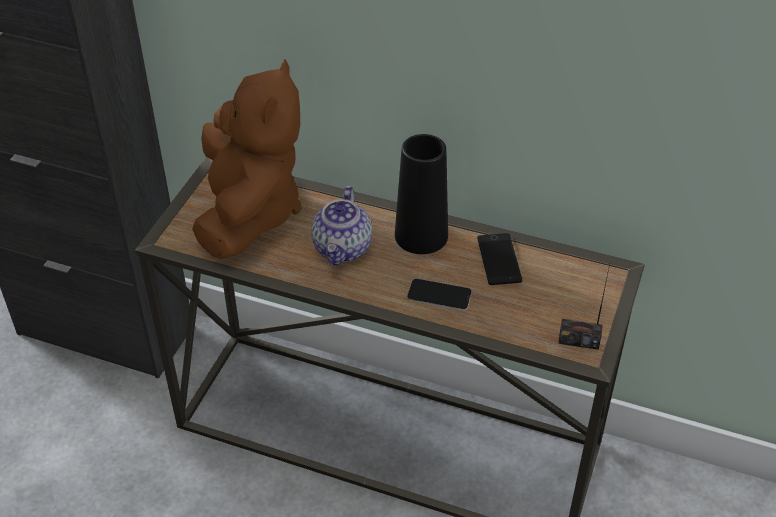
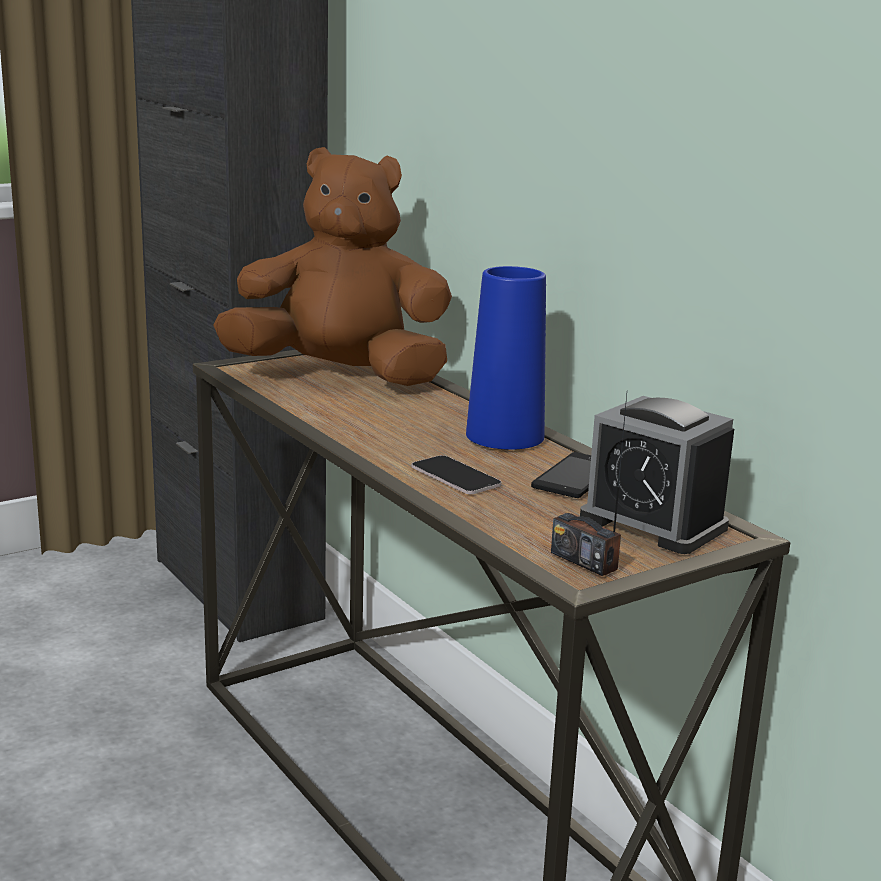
camera: 35 degrees right, 25 degrees down
(249, 213) = (340, 376): brown plush toy -> brown plush toy turned 120 degrees counterclockwise
(343, 248) = (399, 420): teapot -> none
(421, 235) = (505, 436): black vase -> blue vase
(575, 285) = (653, 523): none -> alarm clock

